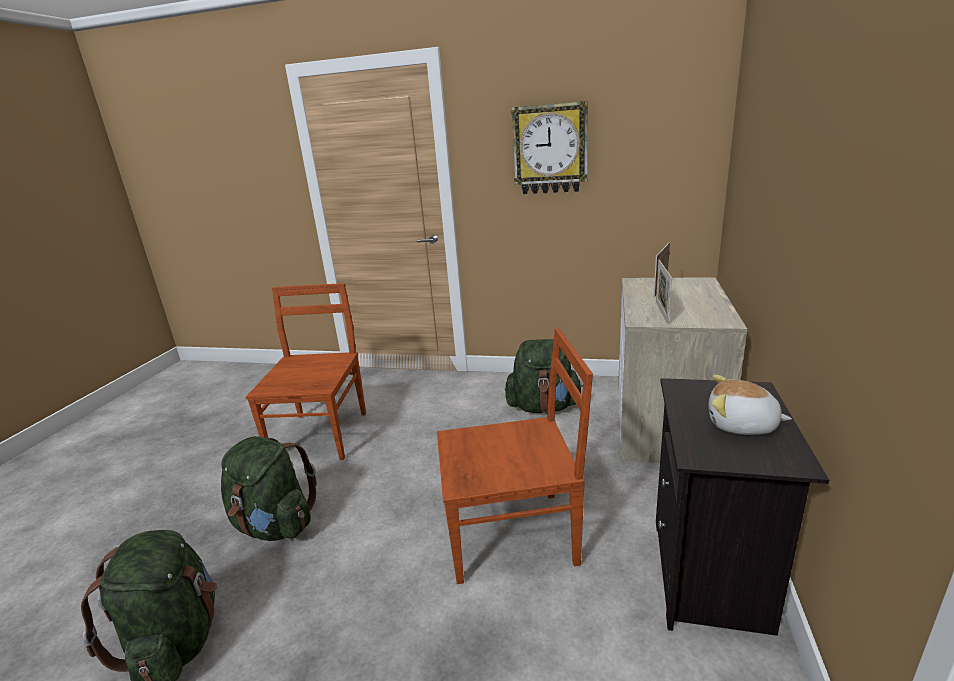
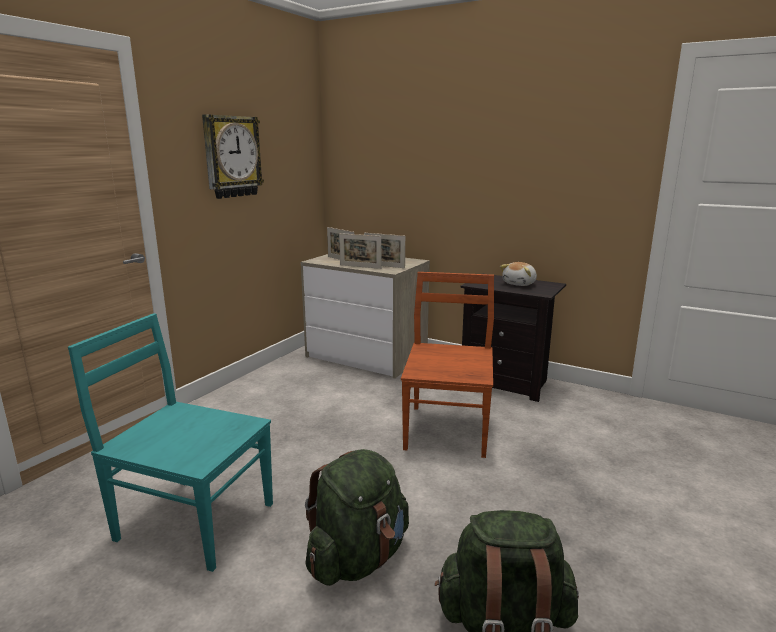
camera: 75 degrees left, 5 degrees down
(321, 434) = (193, 520): brown chair -> turquoise chair
(543, 407) = (297, 387): green backpack -> none
(638, 303) = (360, 266): none -> picture frame

